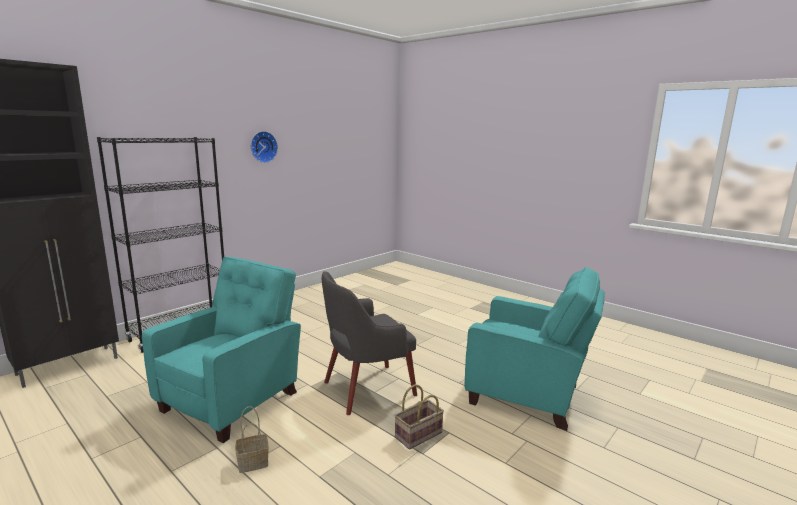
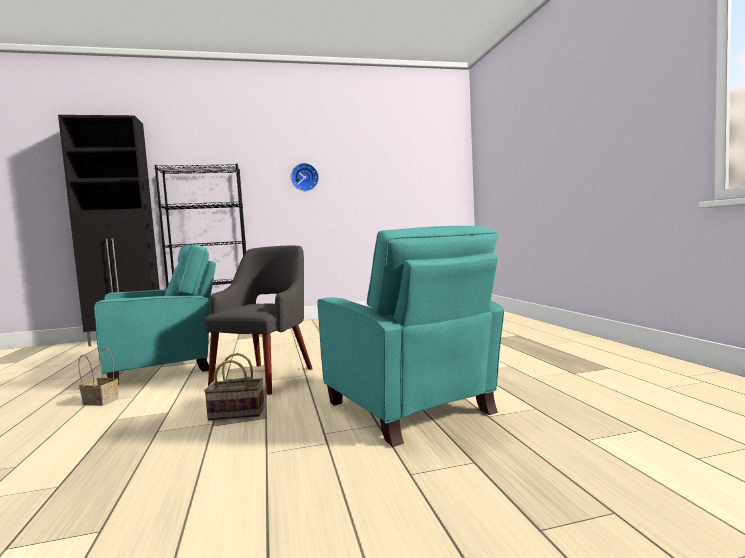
camera: 35 degrees right, 10 degrees down
(367, 389) = (264, 377): grey armchair -> grey armchair turned 105 degrees clockwise

